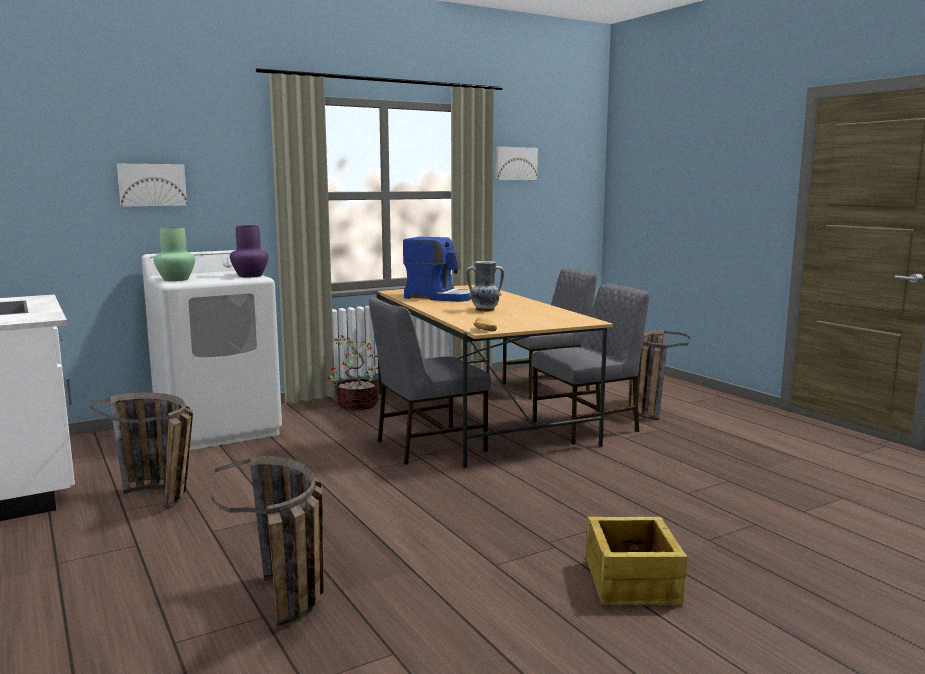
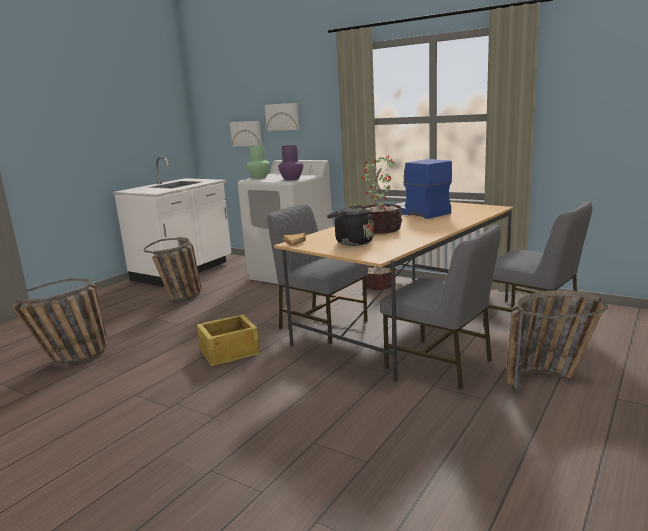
camera: 65 degrees right, 5 degrees up
(440, 297) = (418, 212): coffee machine -> coffee machine turned 150 degrees clockwise
(485, 310) = (381, 229): vase -> potted plant
(515, 163) = (582, 79): picture -> picture (246, 133)
(521, 320) = (351, 242): none -> black kettle
(630, 582) = (119, 447): crate -> crate (228, 352)

